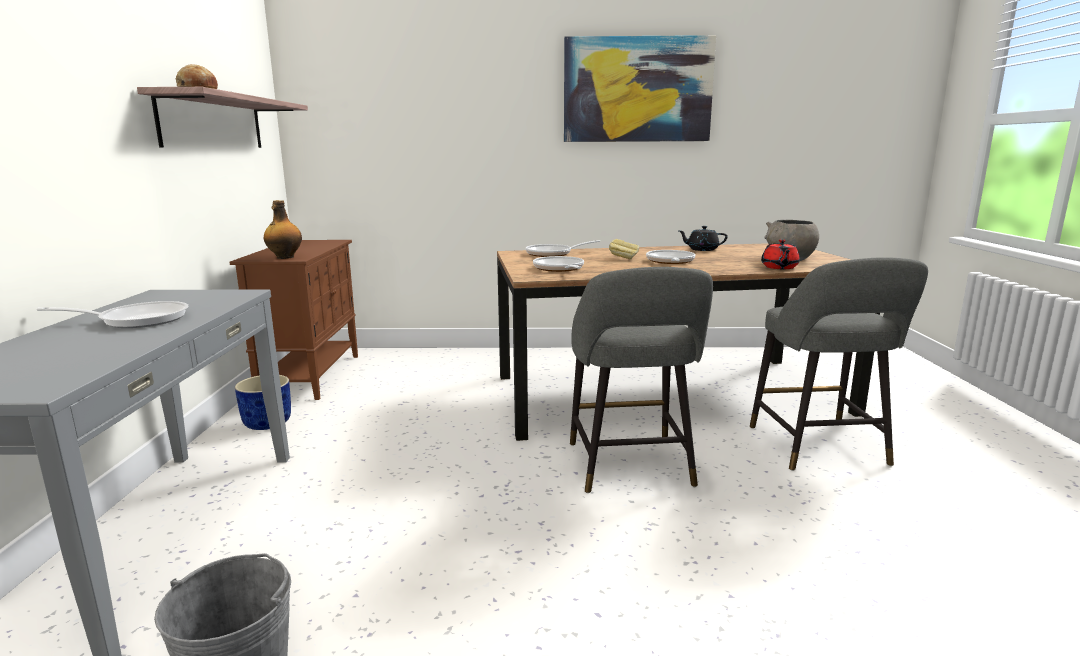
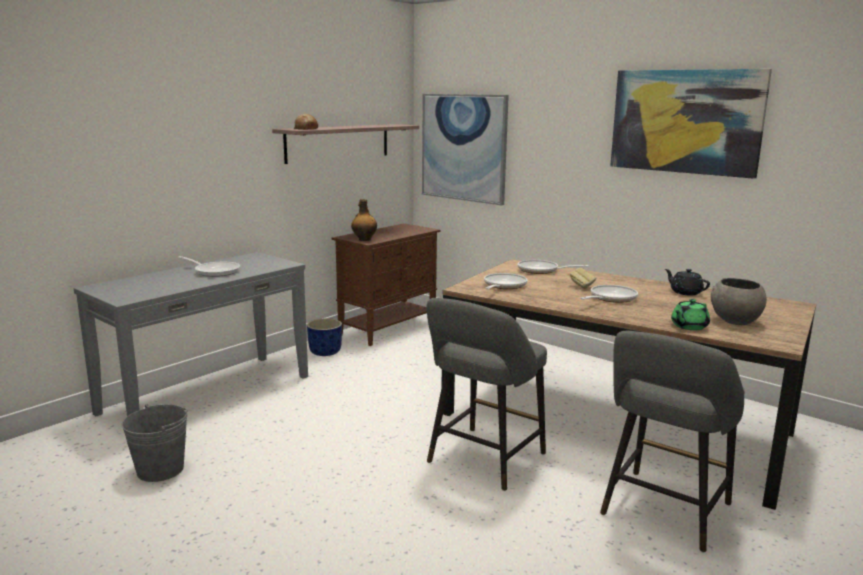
camera: 40 degrees right, 0 degrees up
(363, 135) = (463, 147): none -> picture
(779, 267) = (688, 326): red teapot -> green teapot

